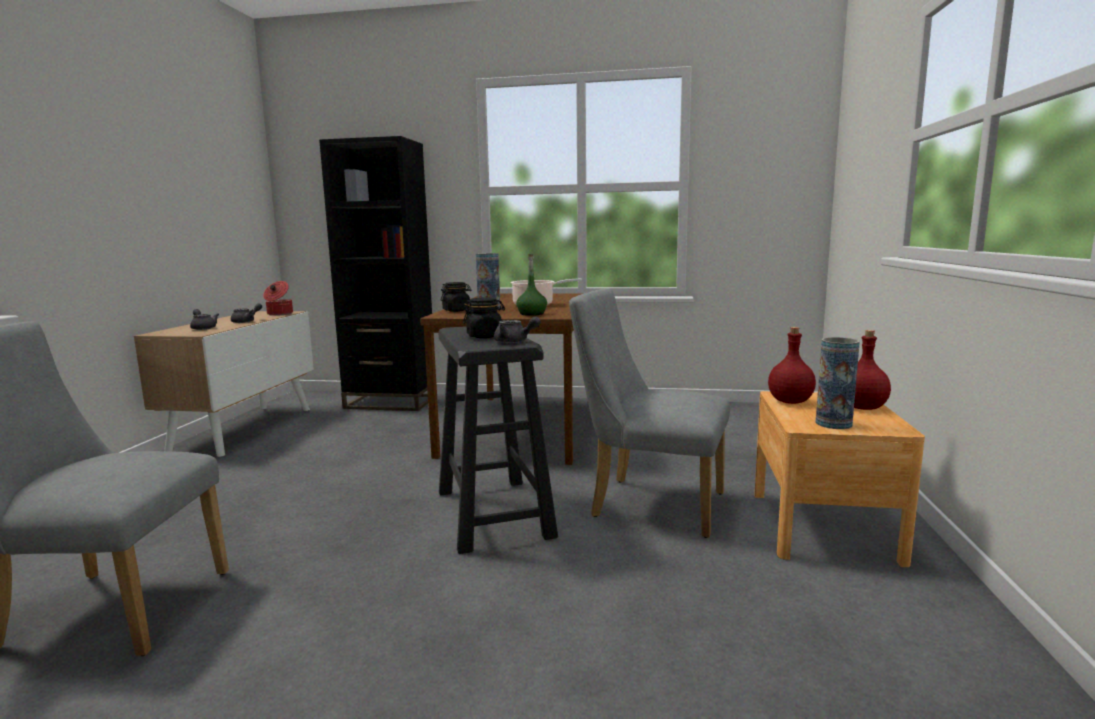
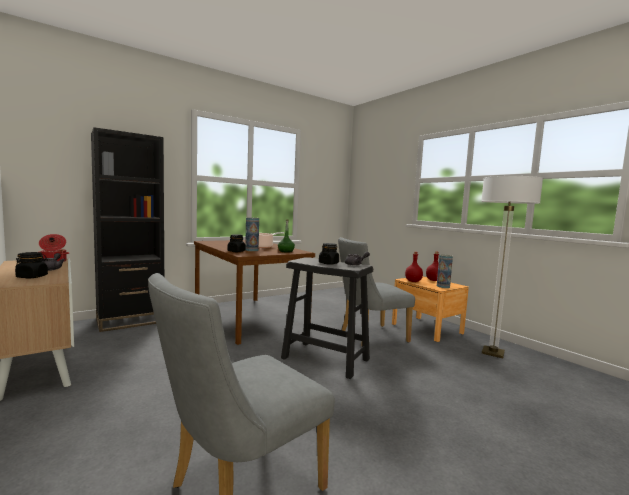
camera: 45 degrees left, 5 degrees down
(203, 328) = (32, 277): grey teapot -> black jar
(885, 634) = (493, 353): none -> floor lamp

